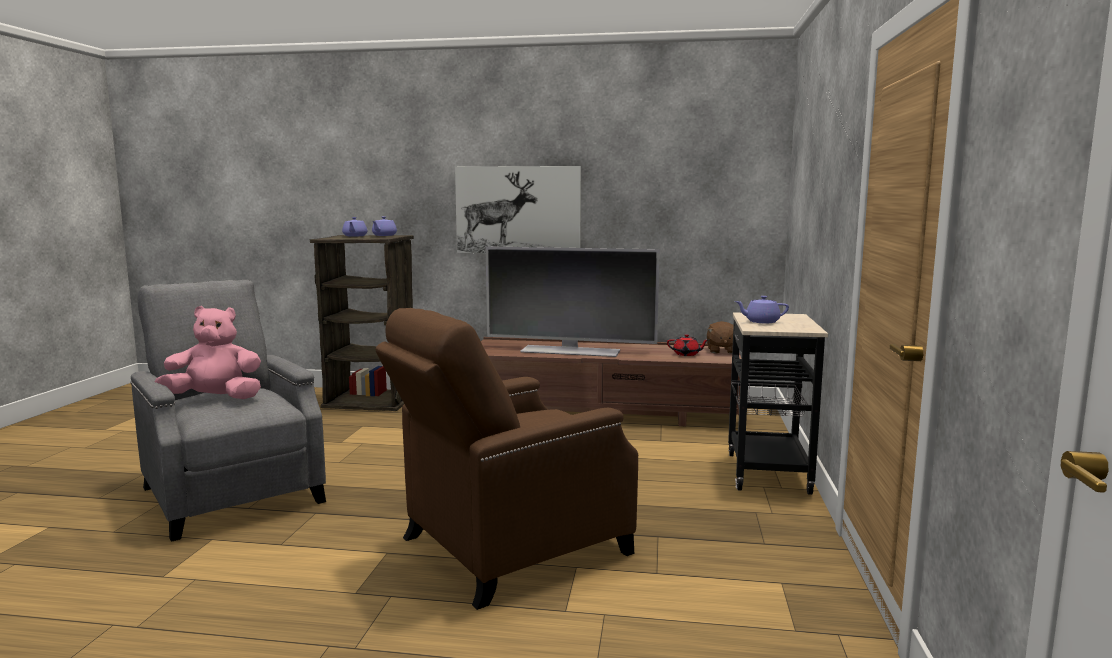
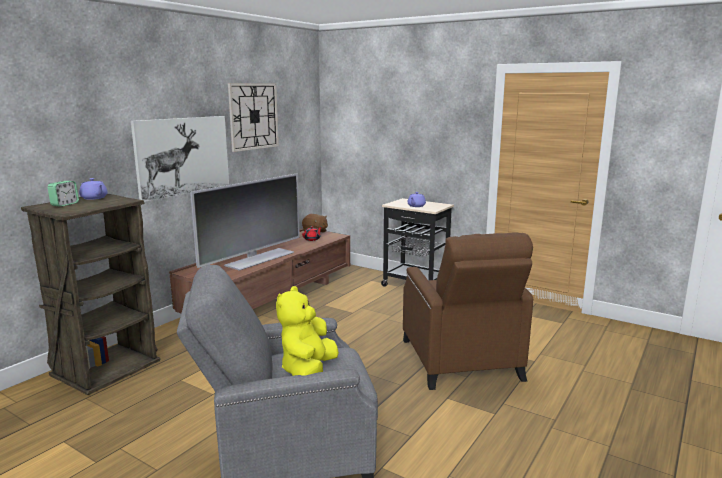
camera: 65 degrees left, 5 degrees up
(215, 399) = (308, 371): pink plush toy -> yellow plush toy
(354, 236) = (65, 204): purple teapot -> alarm clock
(636, 168) = (253, 116): none -> wall clock

